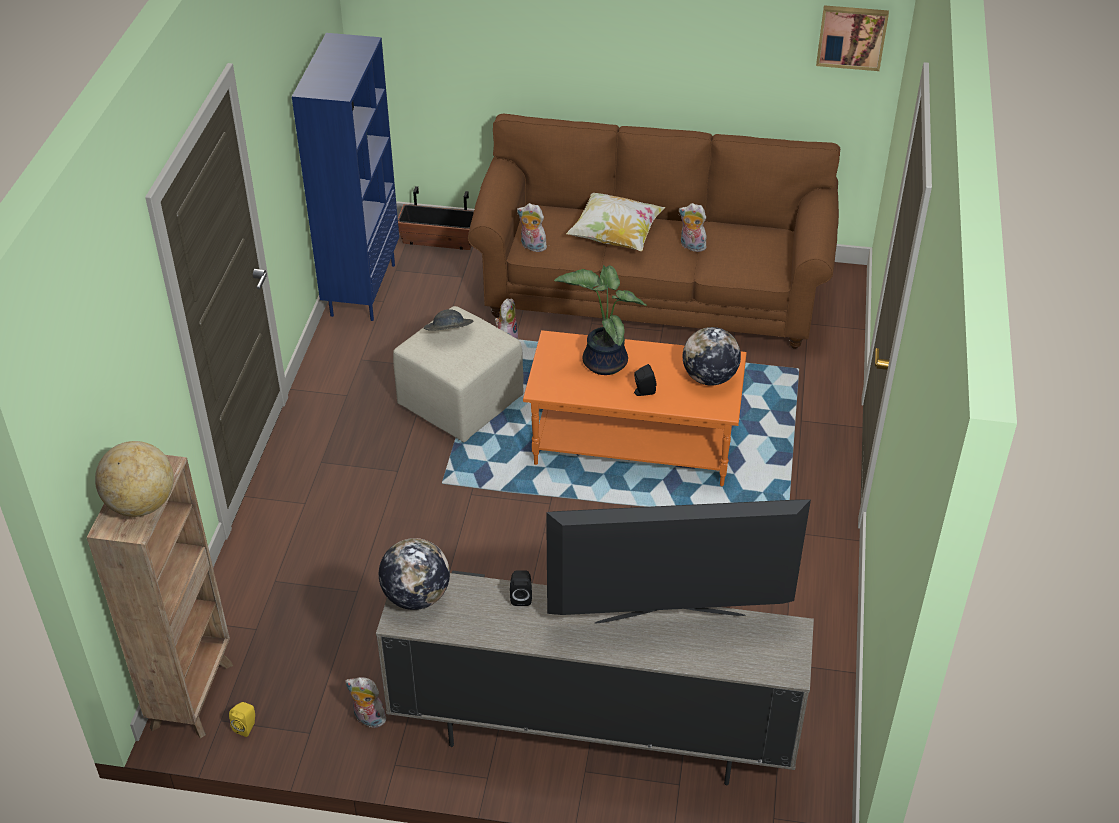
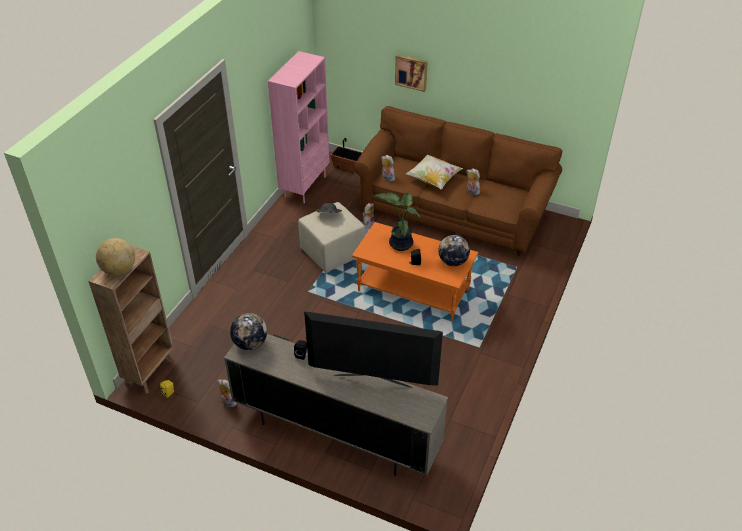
camera: 15 degrees right, 0 degrees up
(362, 289) = (304, 186): blue bookcase -> pink bookcase
(852, 36) = (573, 90): picture -> picture (411, 72)

